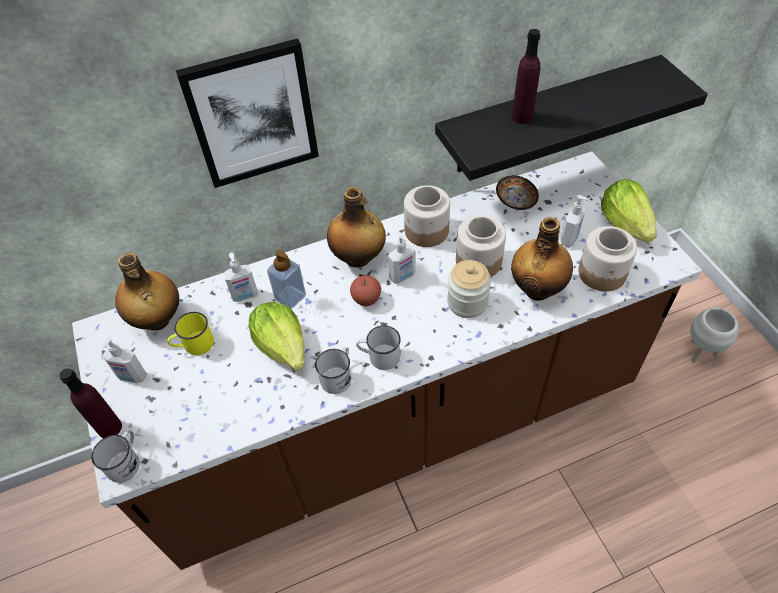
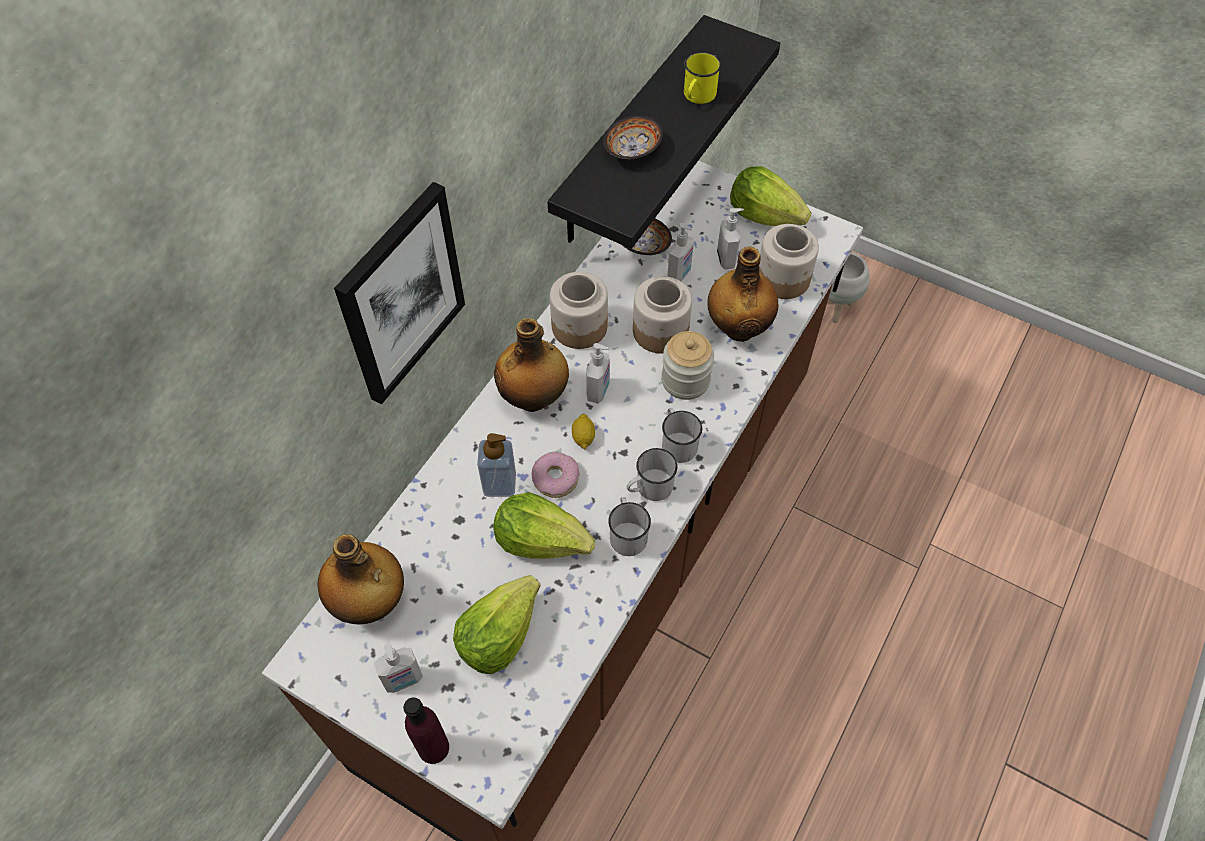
camera: 40 degrees left, 5 degrees up
(126, 462) = (488, 766): white mug -> white mug (677, 442)
(194, 345) = (441, 601): yellow mug -> yellow mug (697, 96)
(206, 386) = (498, 634): none -> lettuce
(245, 296) = (447, 513): soap dispenser -> soap dispenser (679, 274)
(326, 314) = (555, 478): none -> donut
(366, 299) = (583, 437): apple -> lemon
(522, 117) = (631, 151): purple bottle -> bowl

